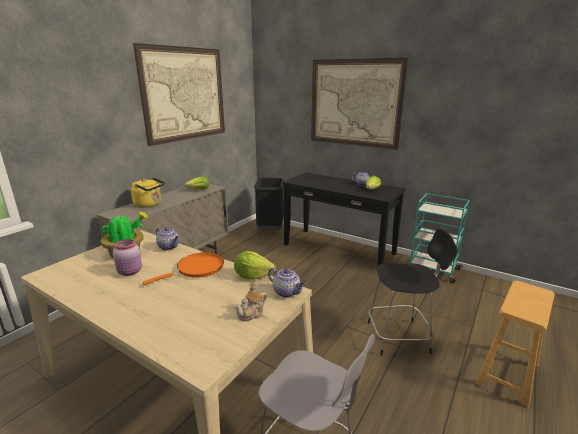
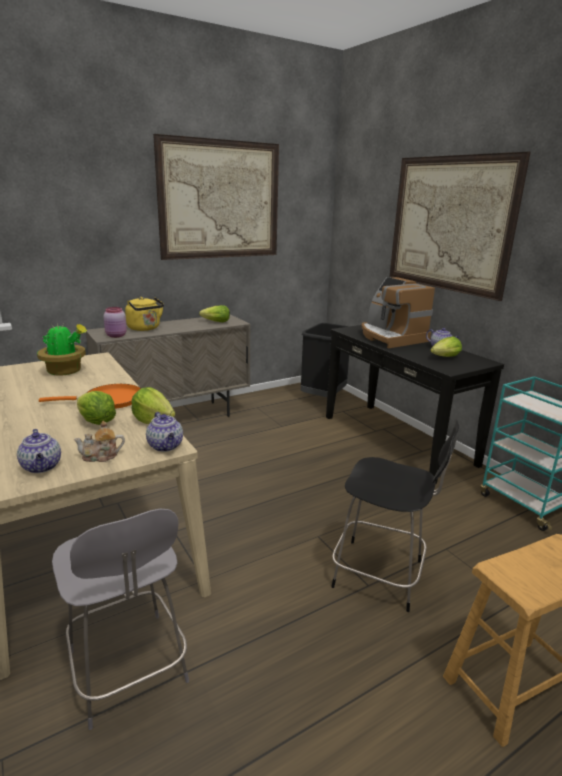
camera: 25 degrees right, 0 degrees up
(130, 272) = (47, 388): pink jar -> pink jar (116, 336)
(169, 247) = (111, 373): teapot -> teapot (42, 467)
(212, 289) = (96, 422): none -> lettuce
(326, 181) = (391, 337): none -> coffee machine

